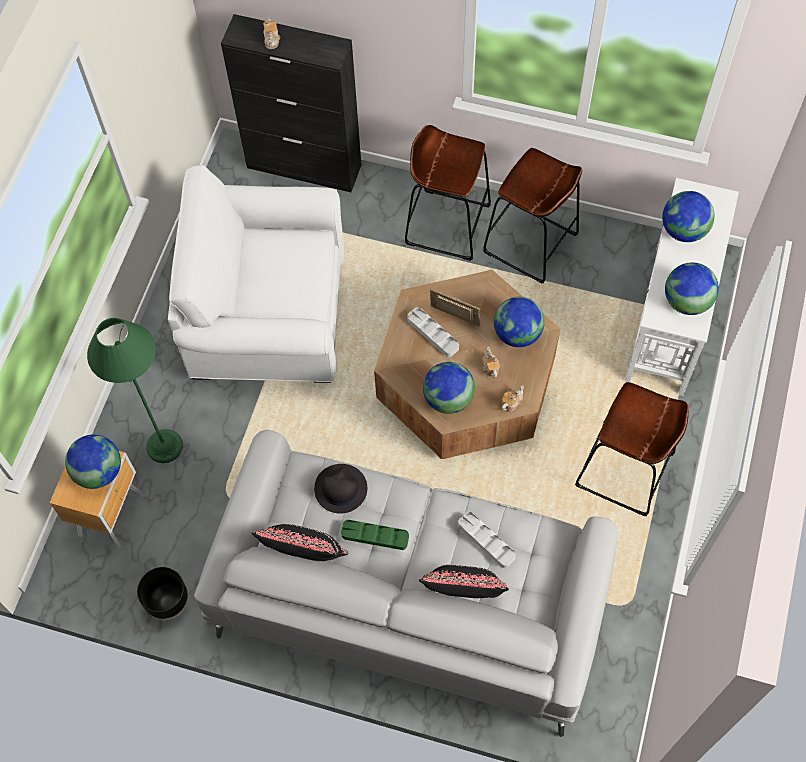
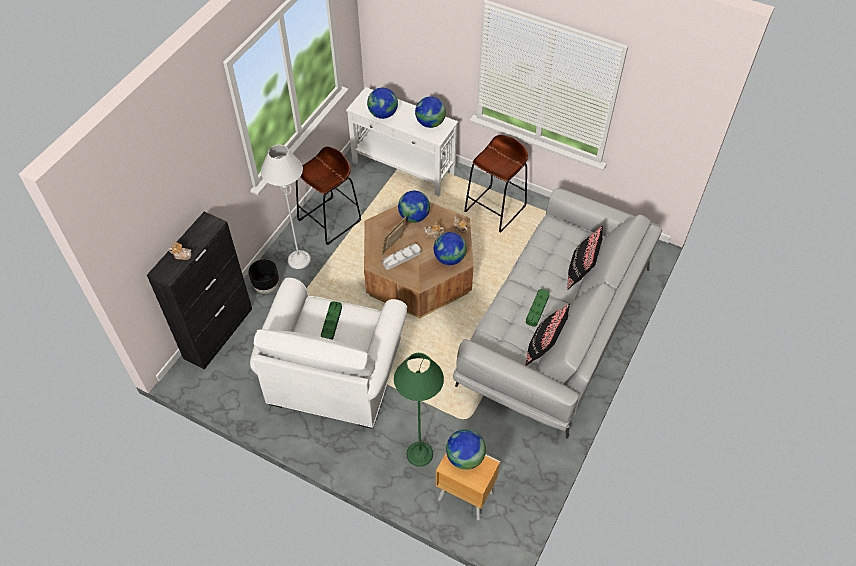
camera: 80 degrees left, 10 degrees down
(168, 603) = (538, 466): black planter -> black planter (267, 287)
(284, 266) = (331, 322): none -> green tray
(340, 489) = (501, 322): black hat -> none
(447, 224) = (299, 260): brown stool -> grey floor lamp
(486, 541) = (550, 255): grey tray -> none

